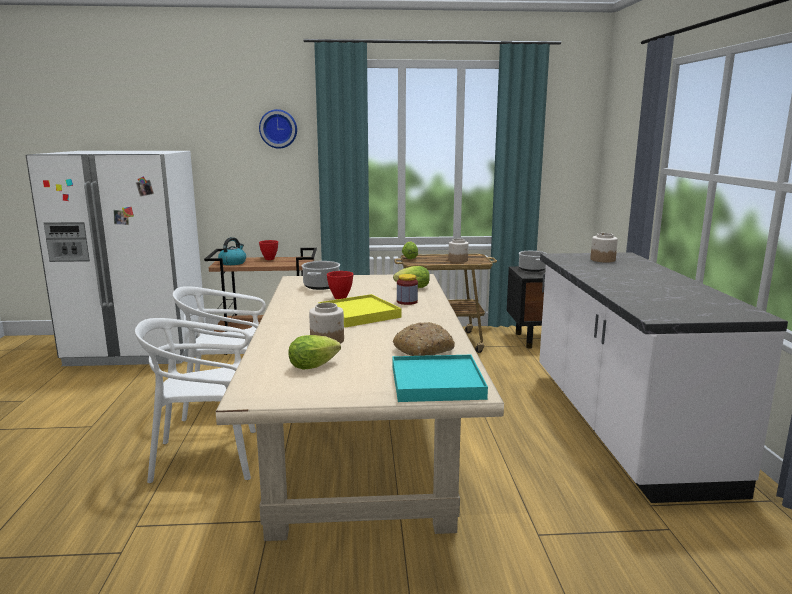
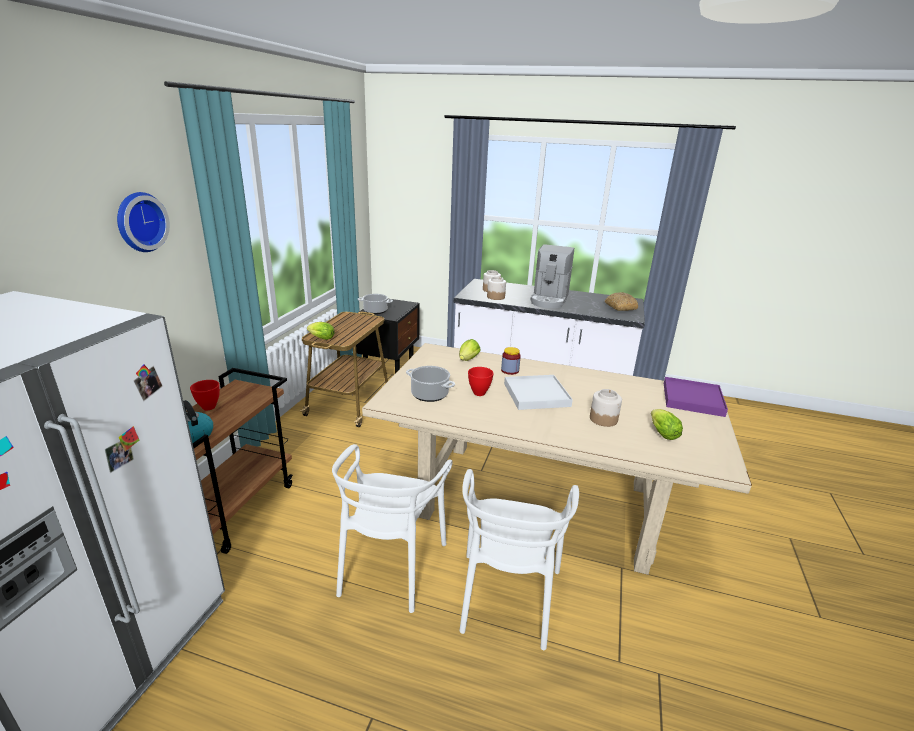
camera: 70 degrees left, 10 degrees up
(359, 314) = (536, 395): yellow tray -> white tray
(424, 349) = (630, 390): bread -> bread (620, 307)
(437, 383) = (692, 399): turquoise tray -> purple tray
(458, 260) = (355, 324): jar -> jar (496, 297)
(628, 279) = (549, 299): none -> coffee machine

